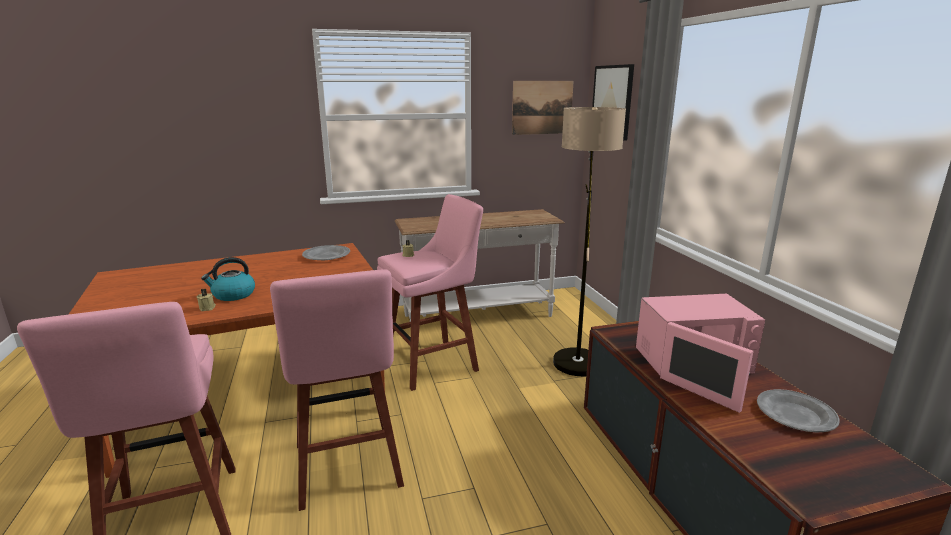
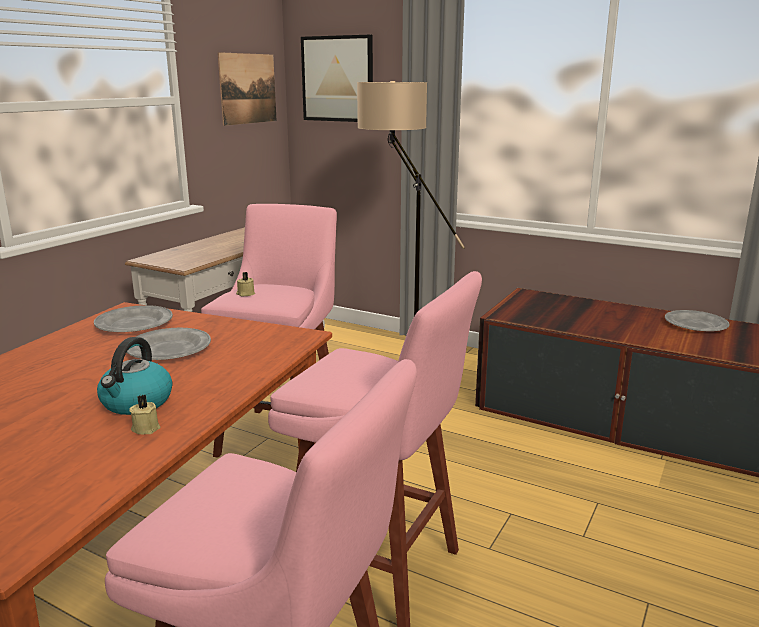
camera: 45 degrees left, 0 degrees up
(305, 274) = (169, 349): none -> grey plate
(692, 363) = (591, 317): pink microwave -> none

